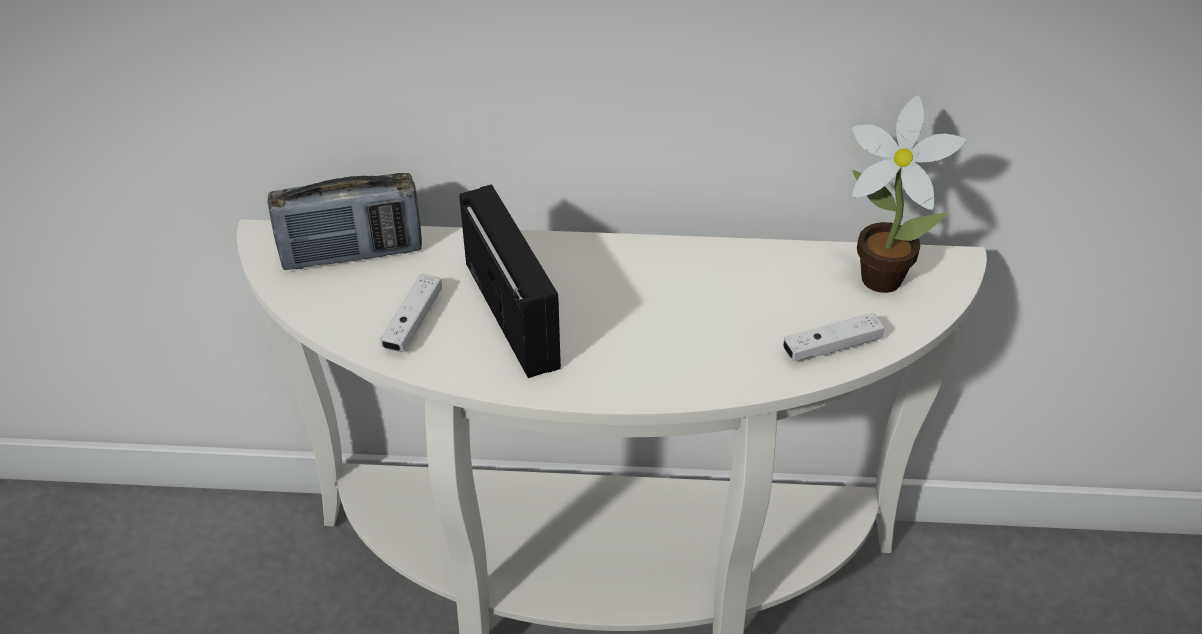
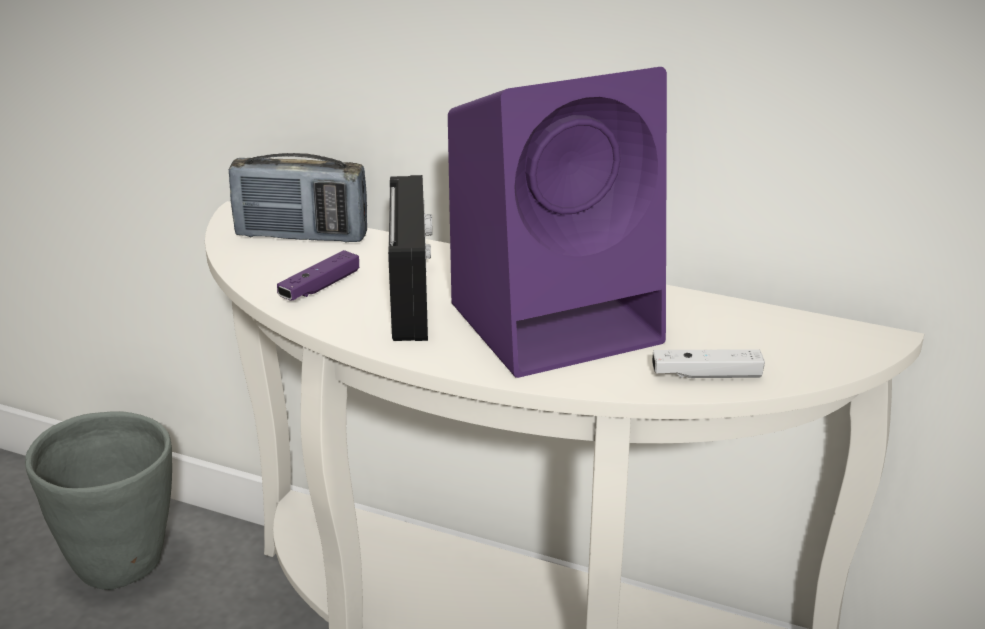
camera: 20 degrees right, 15 degrees down
(181, 578) = (121, 565): none -> grey planter
(413, 322) = (320, 287): white game controller -> purple game controller
(669, 311) = (559, 321): none -> purple speaker
(876, 275) = (789, 332): potted plant -> none

